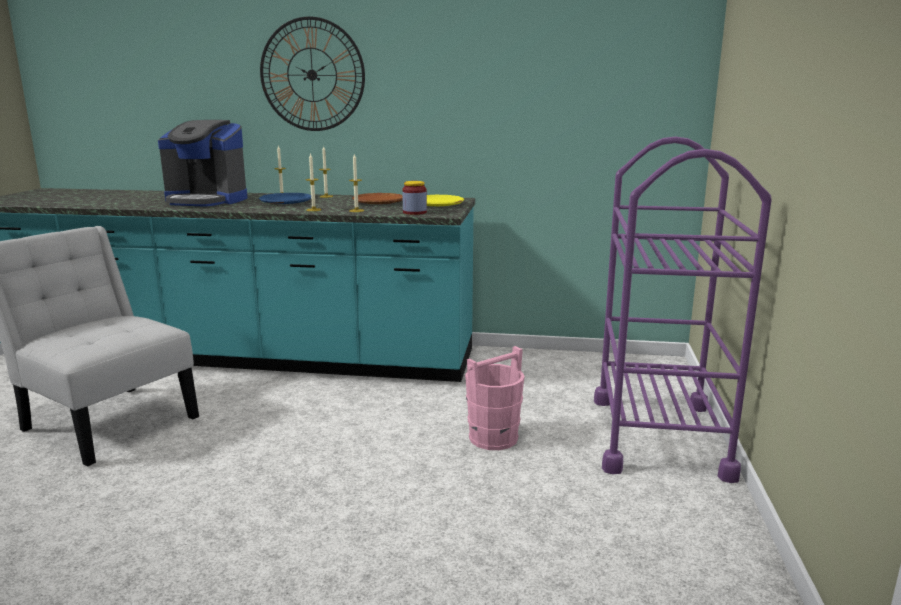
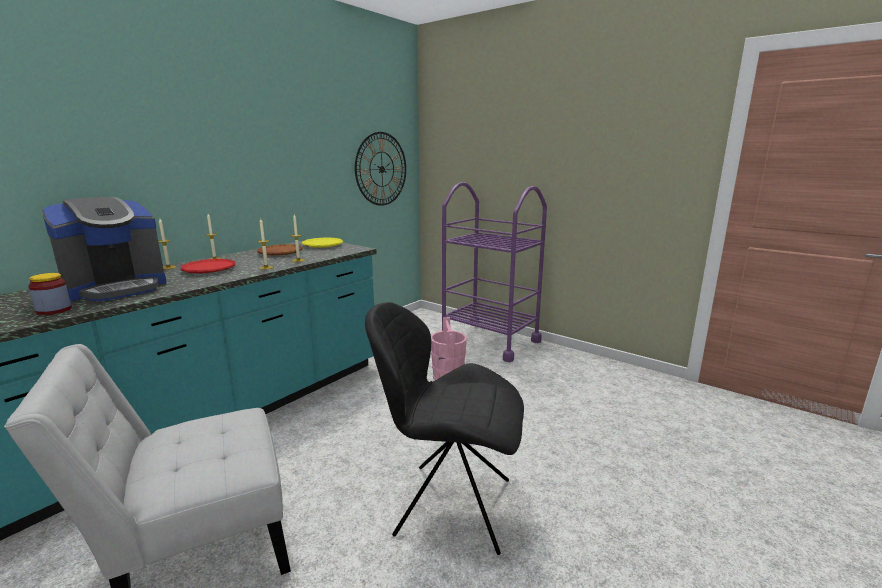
camera: 60 degrees left, 0 degrees up
(206, 520) = (449, 505): none -> black chair
(286, 202) = (209, 270): blue plate -> red plate
(312, 75) = (170, 146): wall clock -> wall clock (381, 169)
(414, 212) = (338, 252): jar -> jar (54, 310)

